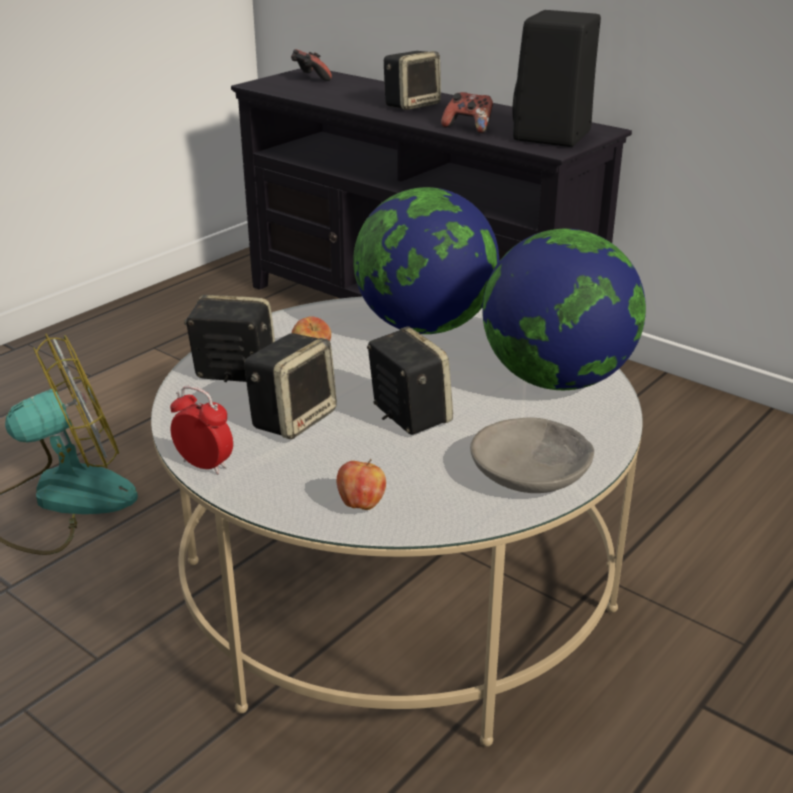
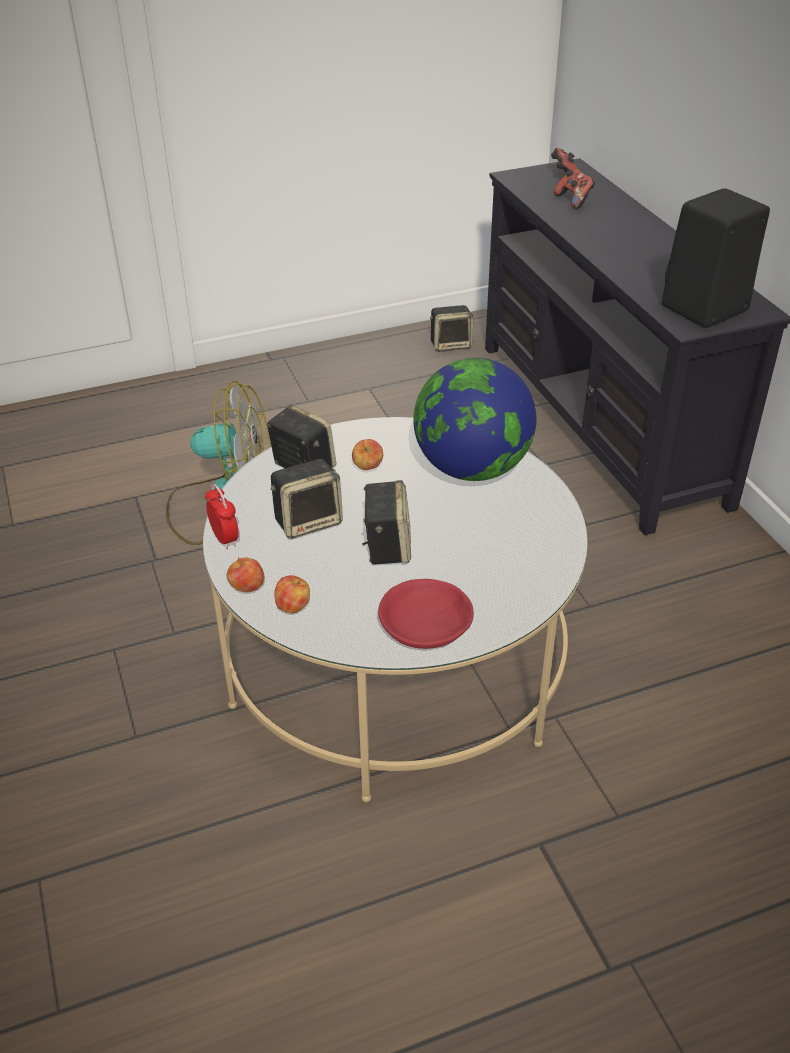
camera: 30 degrees right, 10 degrees up
(284, 504) = (247, 588): none -> apple
(412, 105) = (620, 235): speaker -> speaker (451, 344)
(469, 128) = (639, 279): game controller -> game controller (574, 200)
(532, 472) = (427, 626): grey bowl -> red bowl
(557, 380) = (524, 554): globe -> none

